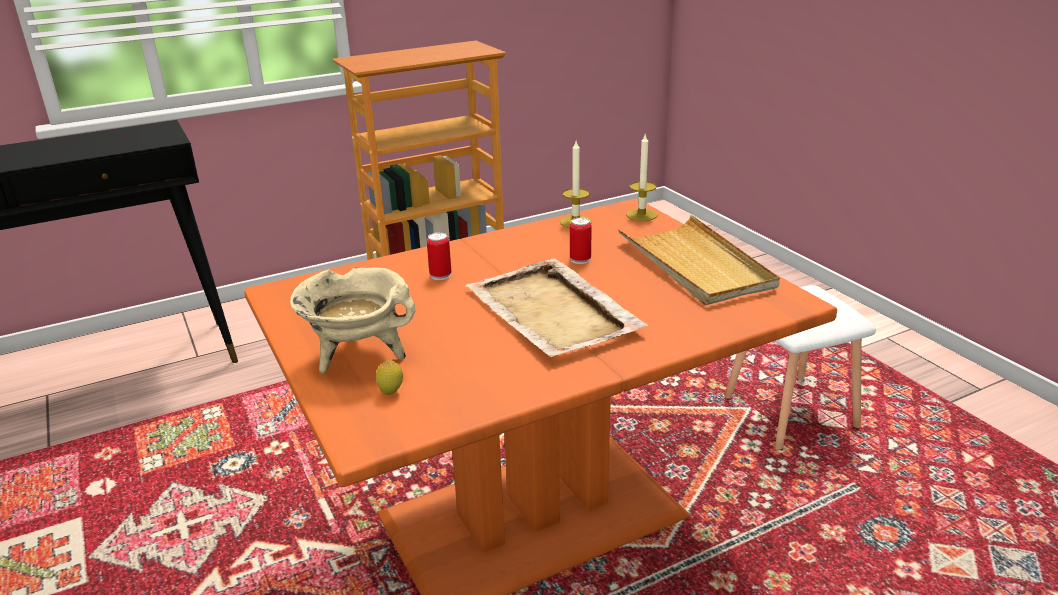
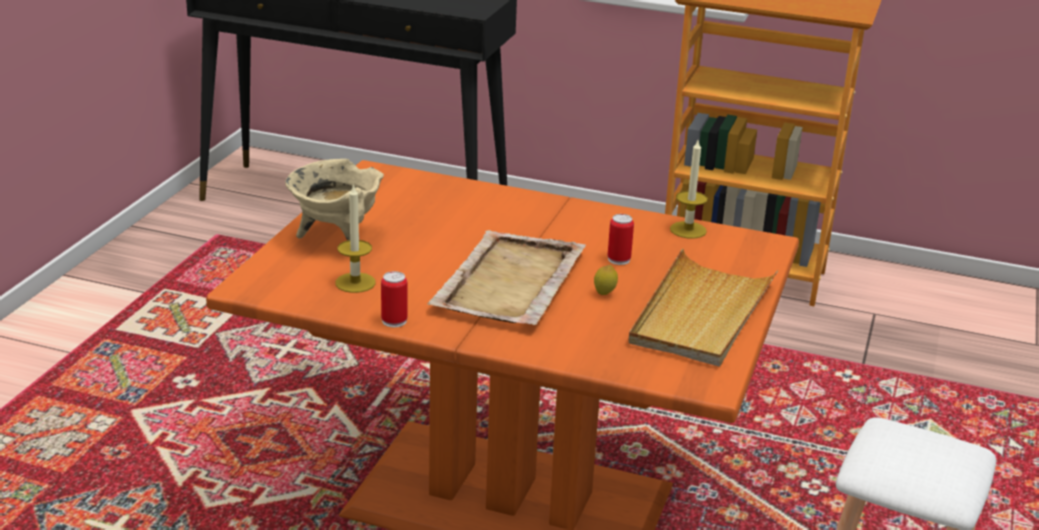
camera: 45 degrees right, 0 degrees up
(391, 392) = (310, 271): lemon -> lemon (604, 294)
(440, 275) = (493, 216): can -> can (394, 321)
(641, 215) = (761, 253): candle -> candle (355, 282)

